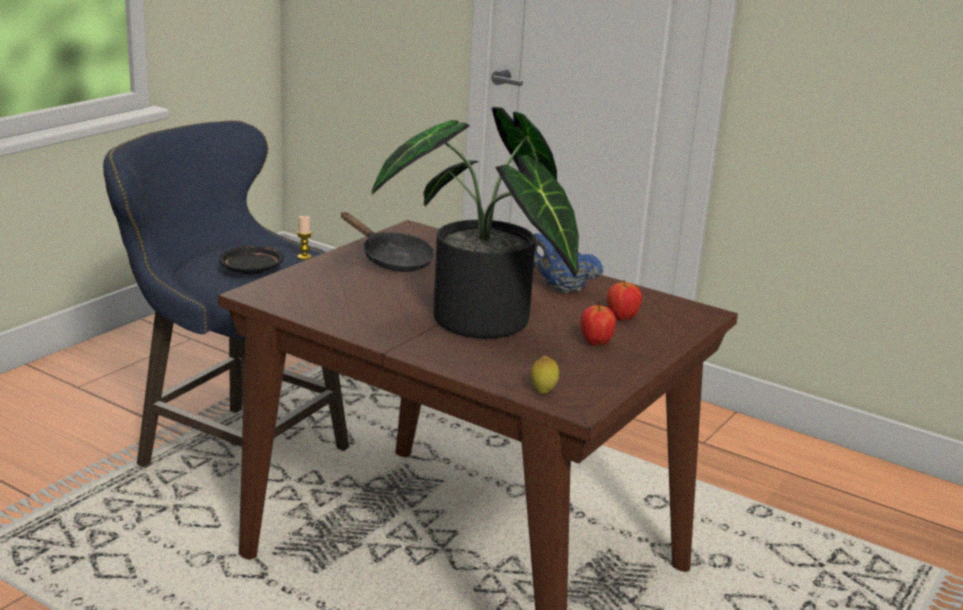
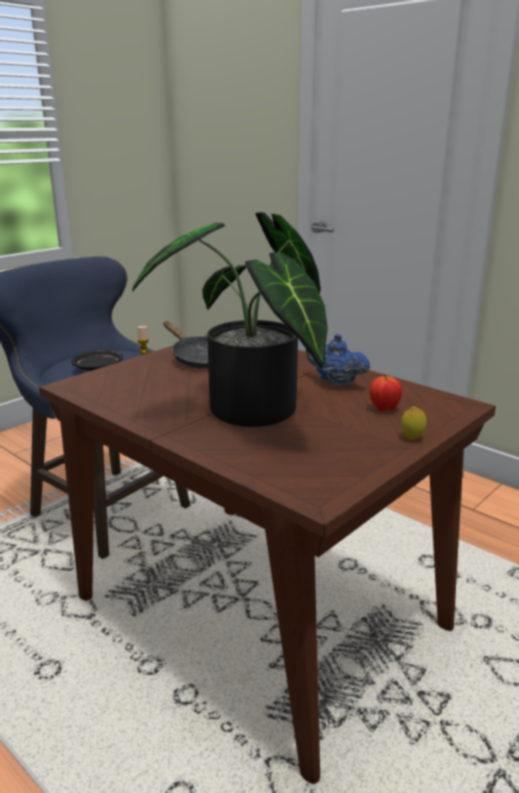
camera: 10 degrees right, 0 degrees up
(543, 392) = (287, 482): lemon -> lemon (412, 438)
(596, 343) = (353, 432): apple -> none

